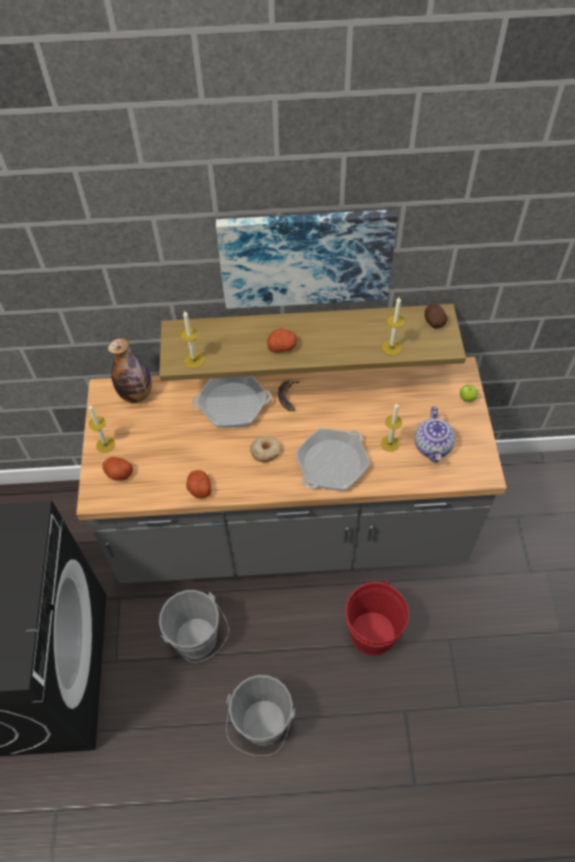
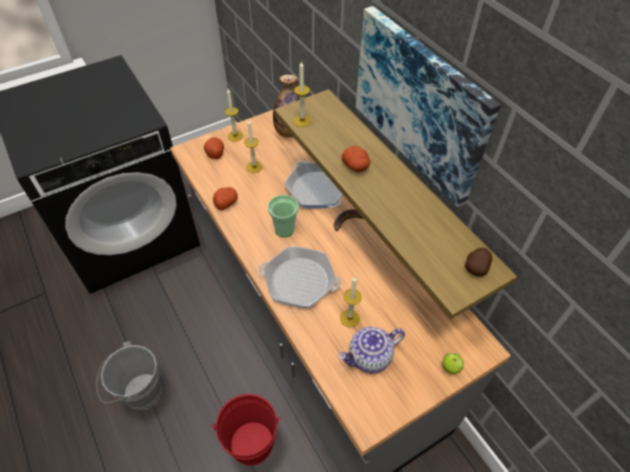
camera: 60 degrees right, 5 degrees down
(199, 642) = (190, 318): grey bucket -> none
(265, 451) = (284, 229): donut -> cup
(391, 347) = (415, 244): candle -> candle (254, 167)

